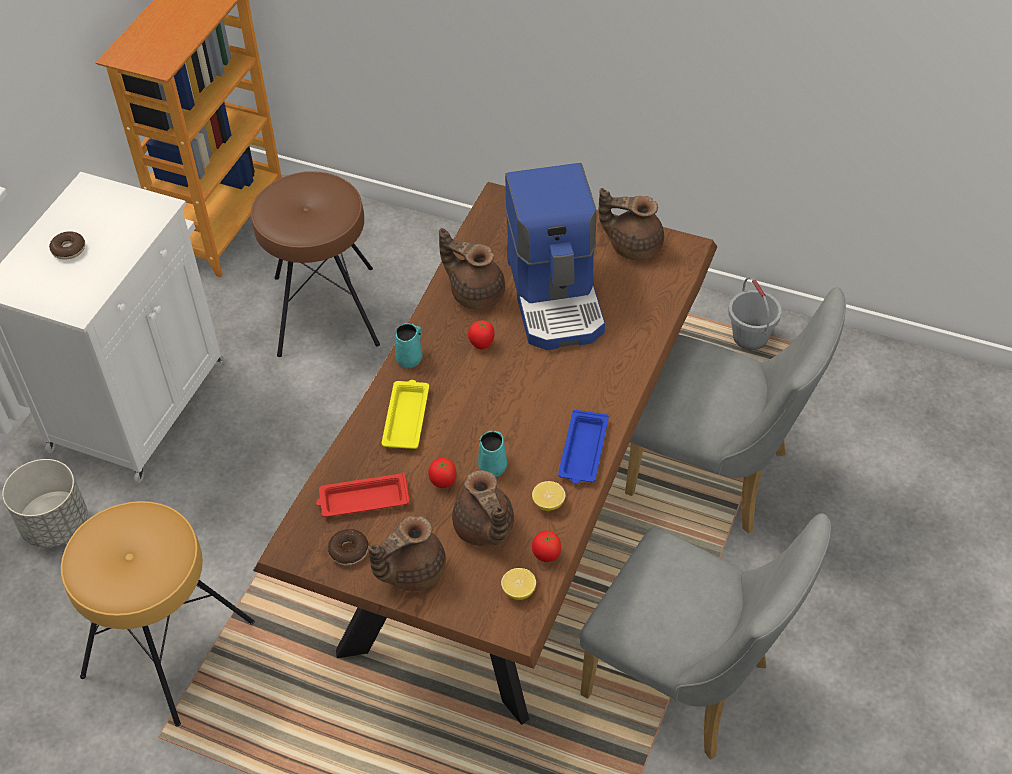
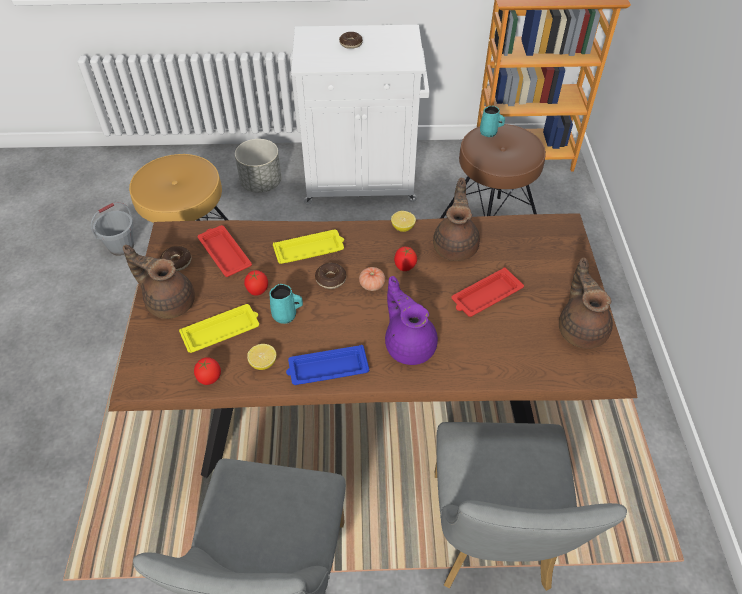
camera: 65 degrees right, 0 degrees up
(410, 358) = (367, 232): turquoise mug -> turquoise mug (489, 133)
(462, 412) = (330, 279): none -> donut
(484, 529) = (222, 331): brown teapot -> yellow tray
(490, 380) = (372, 285): none -> tomato
(518, 591) = (169, 372): lemon -> lemon (402, 227)
(557, 296) = (485, 296): coffee machine -> red tray
(586, 376) = (409, 344): none -> purple teapot
(749, 338) = (660, 515): grey bucket -> grey bucket (121, 246)

